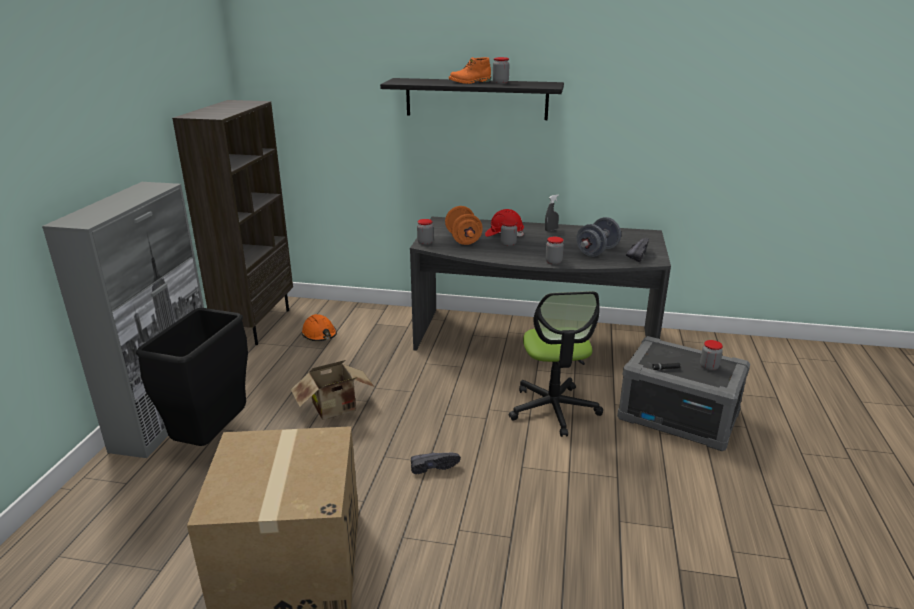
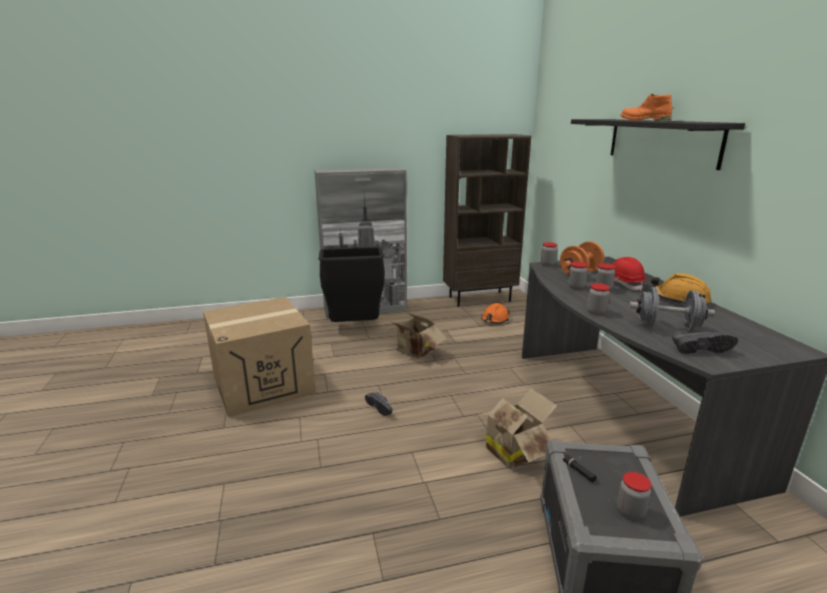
camera: 65 degrees right, 5 degrees down
(500, 83) = (668, 121): jar -> jar (576, 287)
(551, 230) = (679, 299): grey spray bottle -> orange hard hat
(553, 409) = (514, 451): office chair -> cardboard box

